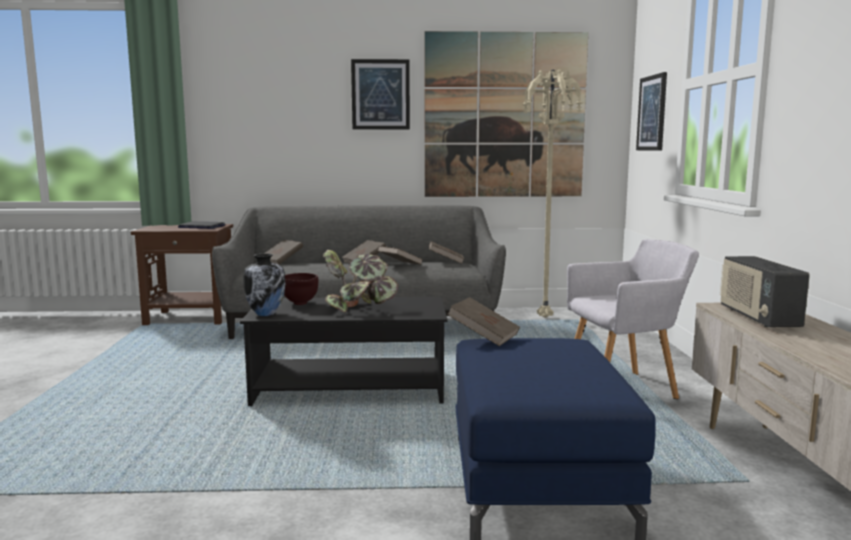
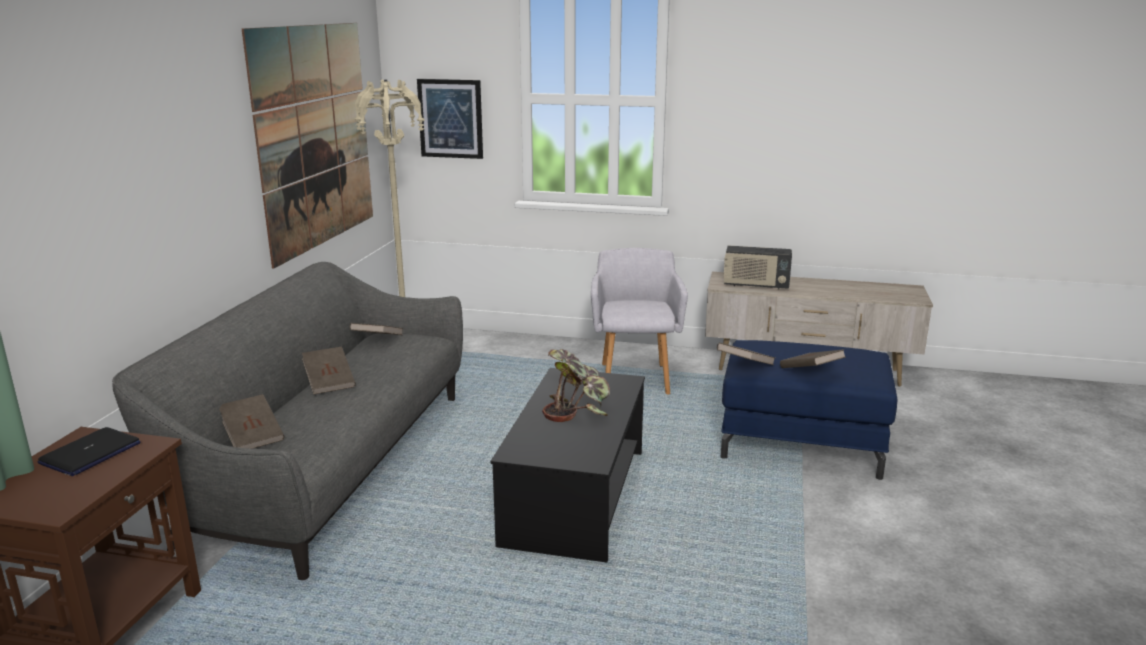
camera: 75 degrees left, 10 degrees up
(266, 314) = (584, 458): vase -> none
(300, 304) = (543, 437): brown bowl -> none
(380, 94) = (213, 132): picture -> none
(400, 265) = (374, 365): brown book -> brown book (810, 372)

